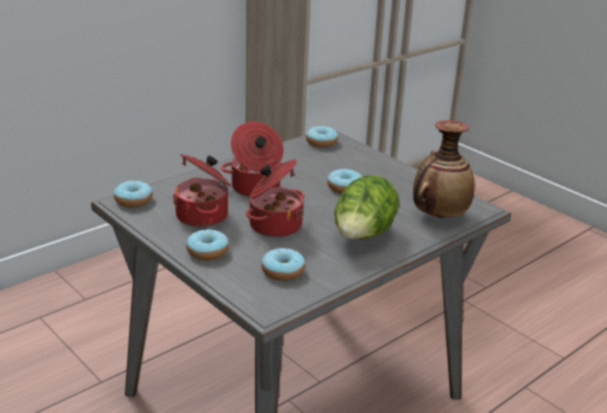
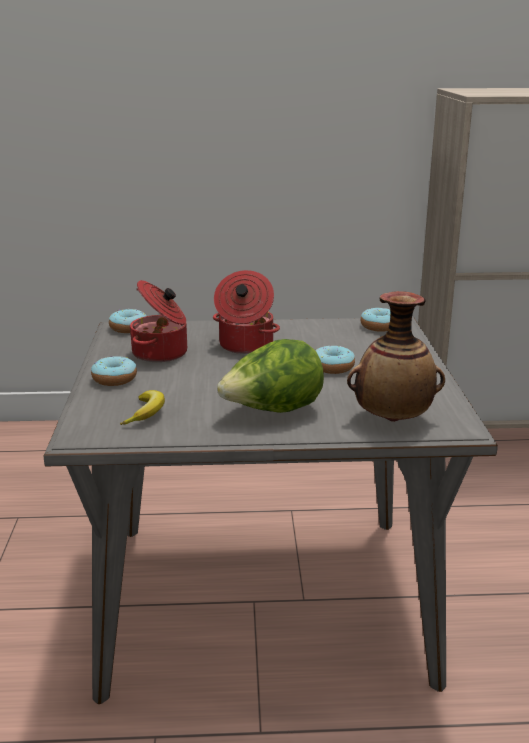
camera: 40 degrees right, 5 degrees down
(274, 225) = (208, 377): cooking pot -> none
(282, 271) = (146, 413): donut -> banana

